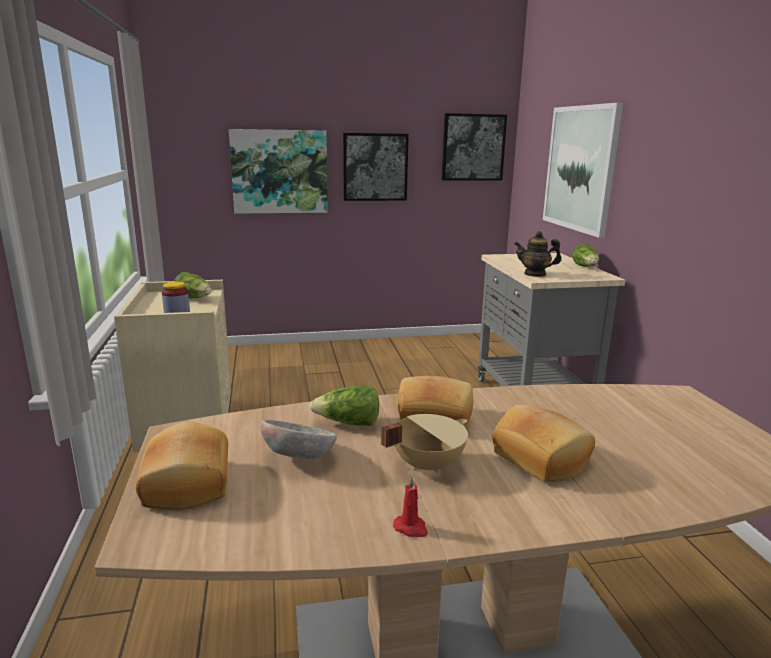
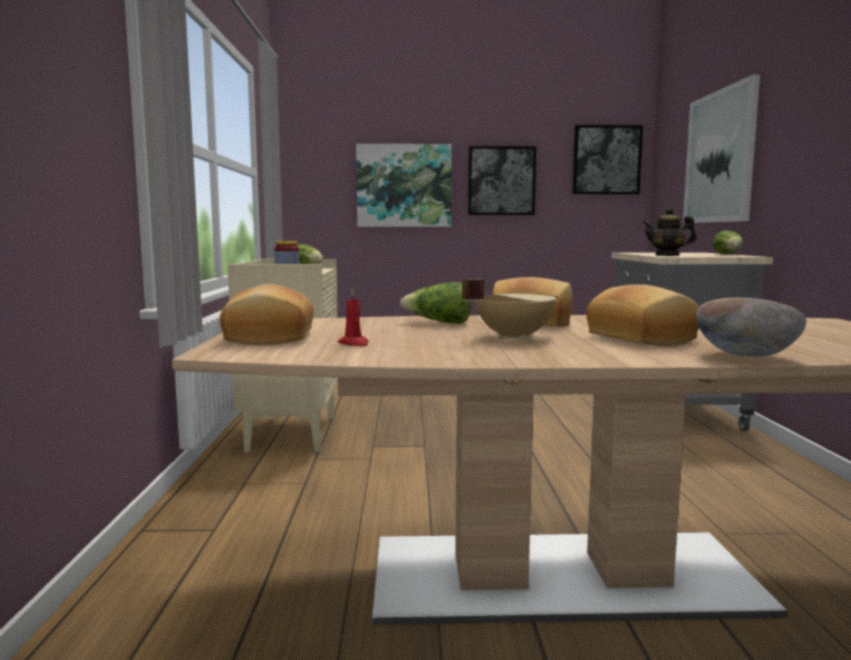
camera: 10 degrees right, 10 degrees down
(299, 457) = (382, 332): bowl -> bowl (744, 357)
(411, 528) = (484, 356): red candle -> red candle (354, 344)

